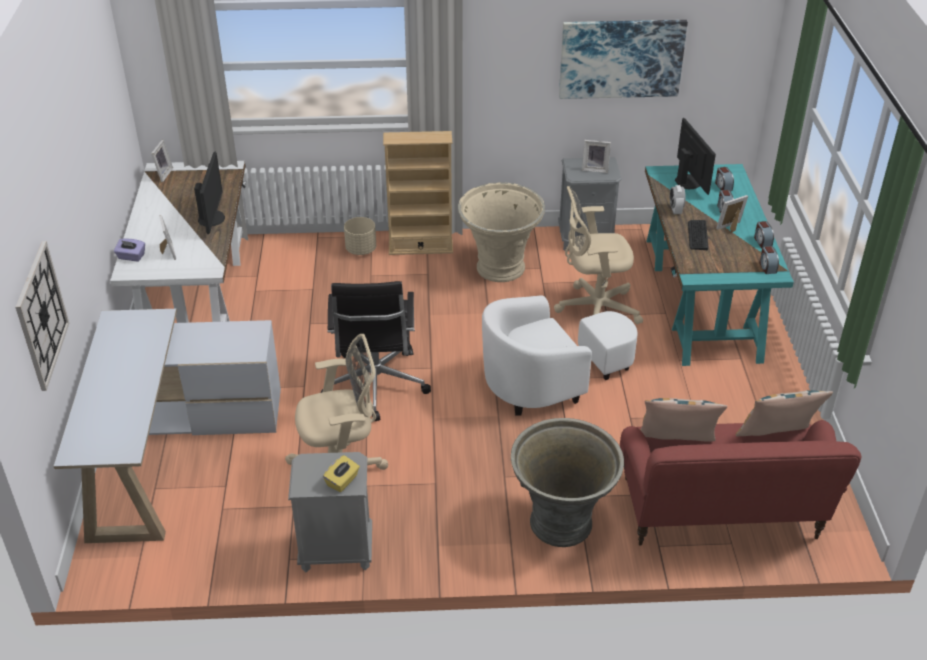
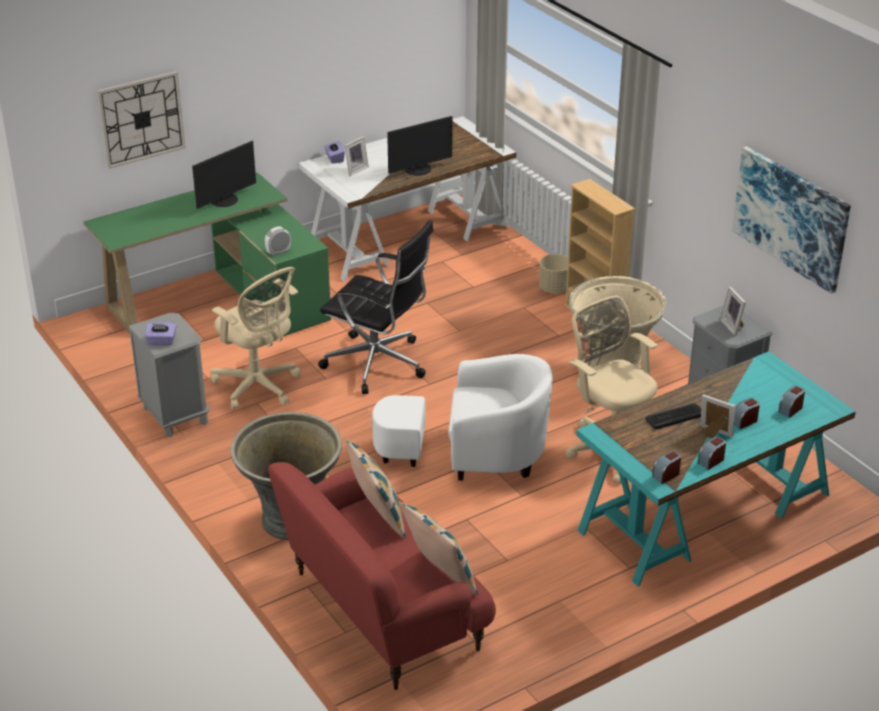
camera: 60 degrees right, 5 degrees down
(162, 174) = (454, 128): picture frame -> none
(169, 450) = (222, 301): white desk -> green desk
(342, 481) = (161, 341): yellow tissue box -> purple tissue box
(375, 386) = (378, 364): black office chair -> black office chair turned 120 degrees counterclockwise
(548, 381) = (473, 454): white armchair -> white armchair turned 150 degrees clockwise
(675, 210) = (706, 391): alarm clock -> alarm clock (278, 252)
(689, 181) = (772, 385): monitor -> monitor (225, 201)

